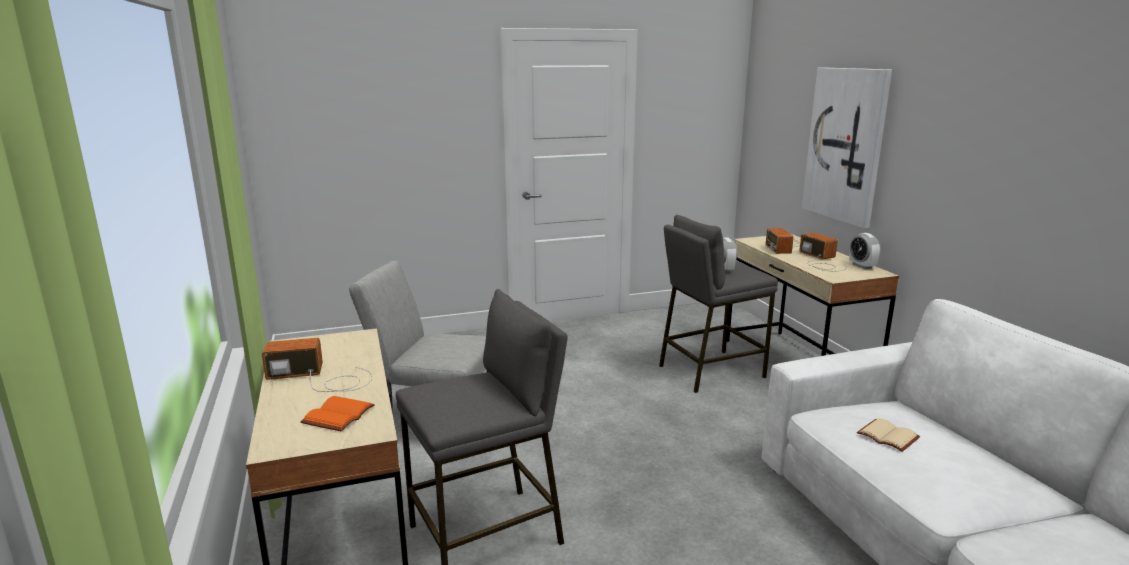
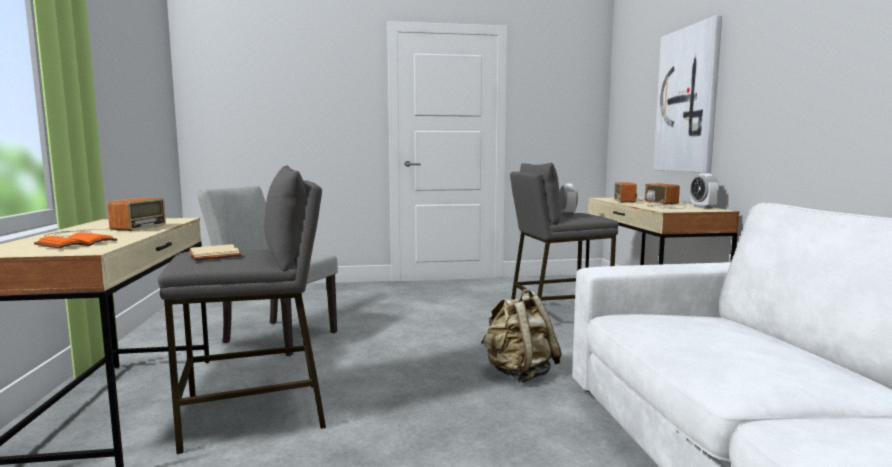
camera: 10 degrees right, 10 degrees down
(321, 378) = (103, 231): radio -> radio turned 105 degrees clockwise
(707, 456) = (519, 373): none -> beige backpack
(889, 436) = (689, 330): beige book -> beige book (216, 255)

